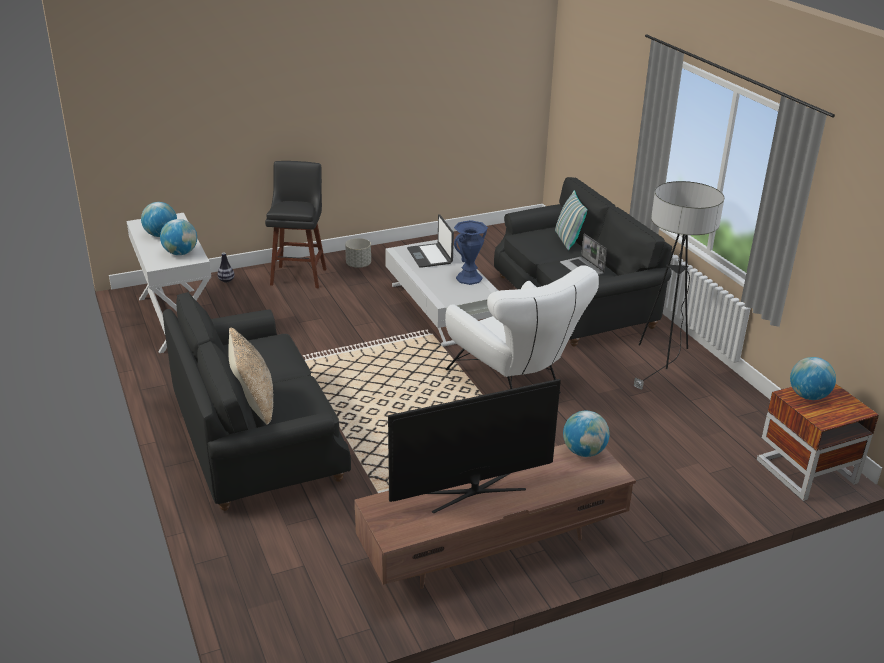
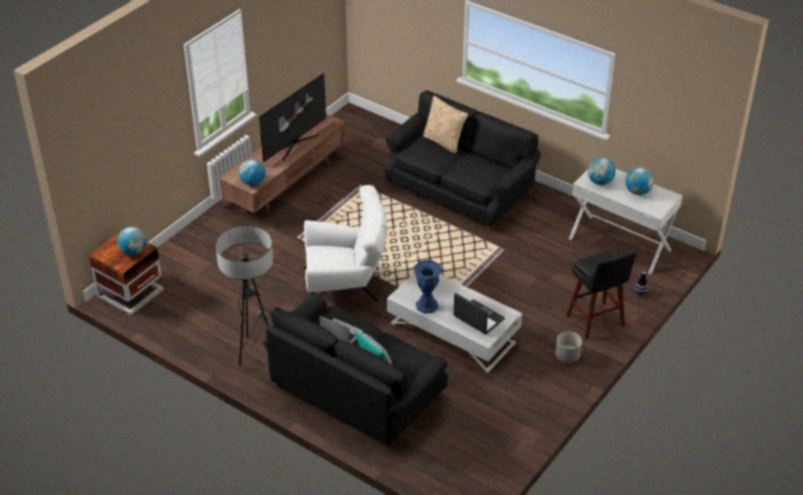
camera: 150 degrees right, 10 degrees up
(515, 382) = (346, 288): white armchair -> white armchair turned 150 degrees clockwise

